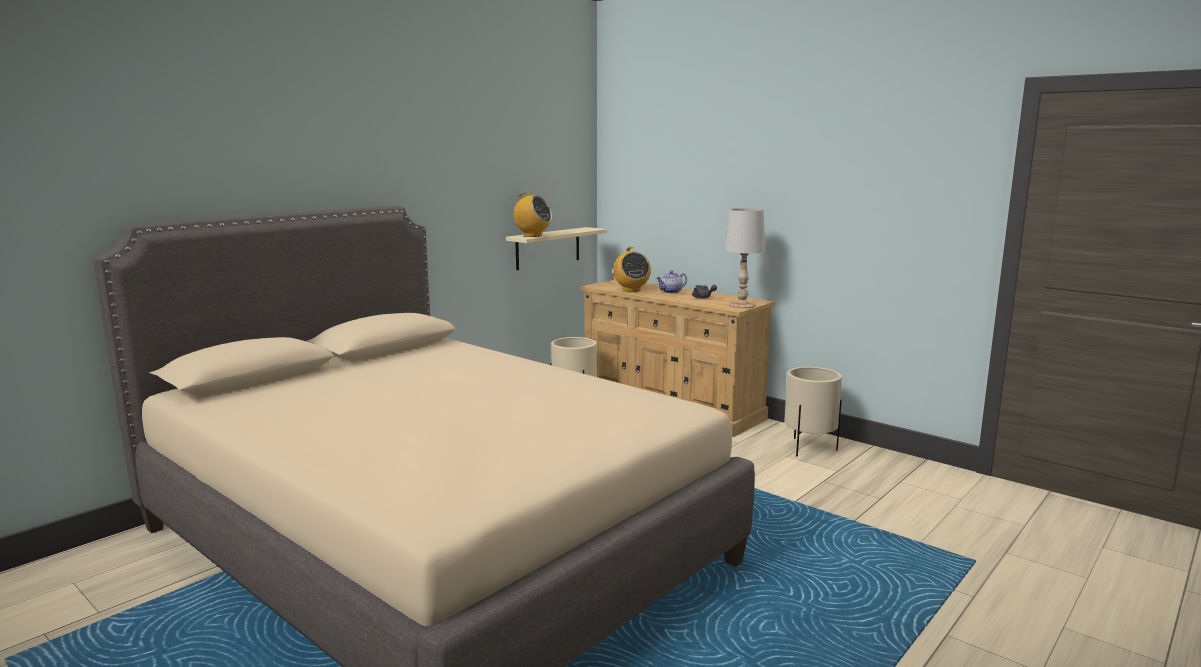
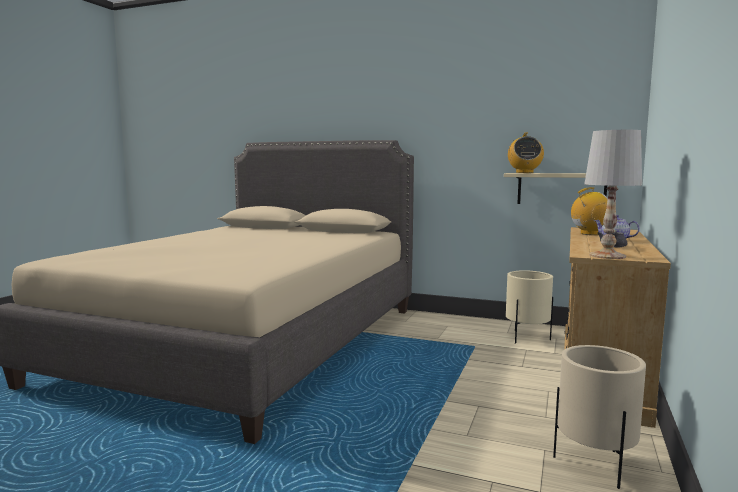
camera: 70 degrees right, 5 degrees down
(631, 290) = (590, 234): radio -> radio turned 150 degrees counterclockwise

